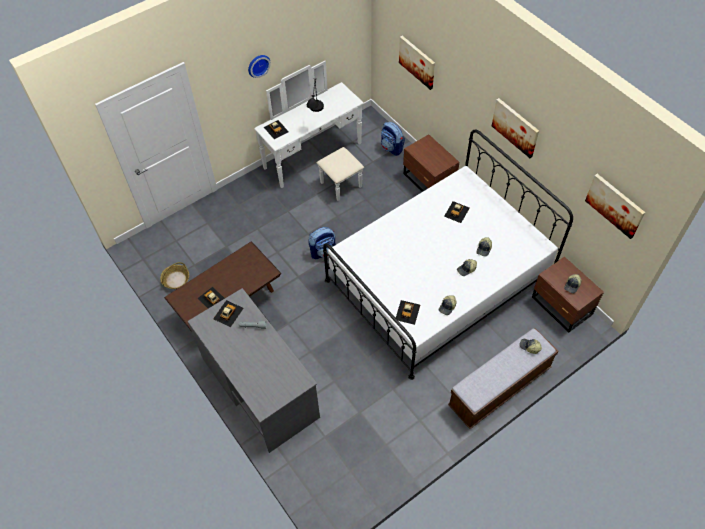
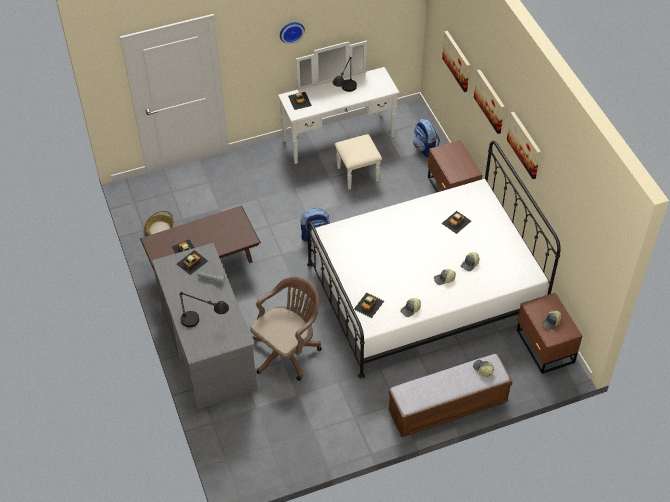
camera: 15 degrees right, 5 degrees down
(262, 376) = (204, 325): none -> black table lamp
(335, 370) = (288, 351): none -> brown office chair
(615, 205) = (591, 239): picture -> picture (490, 101)

